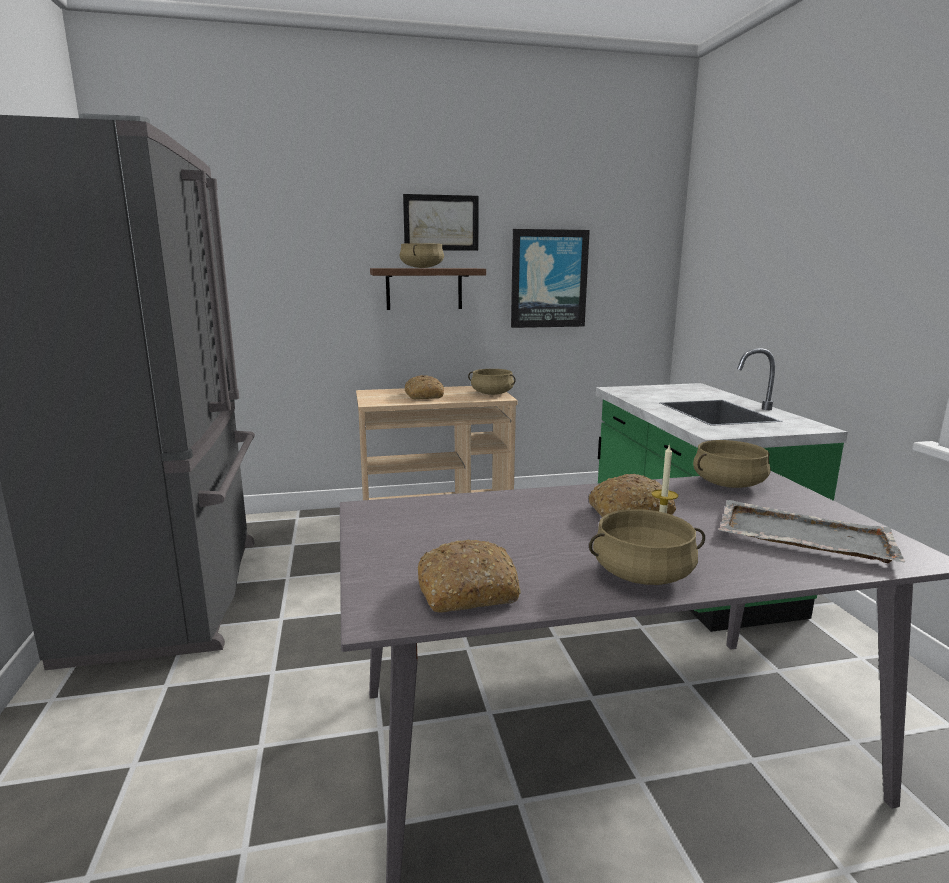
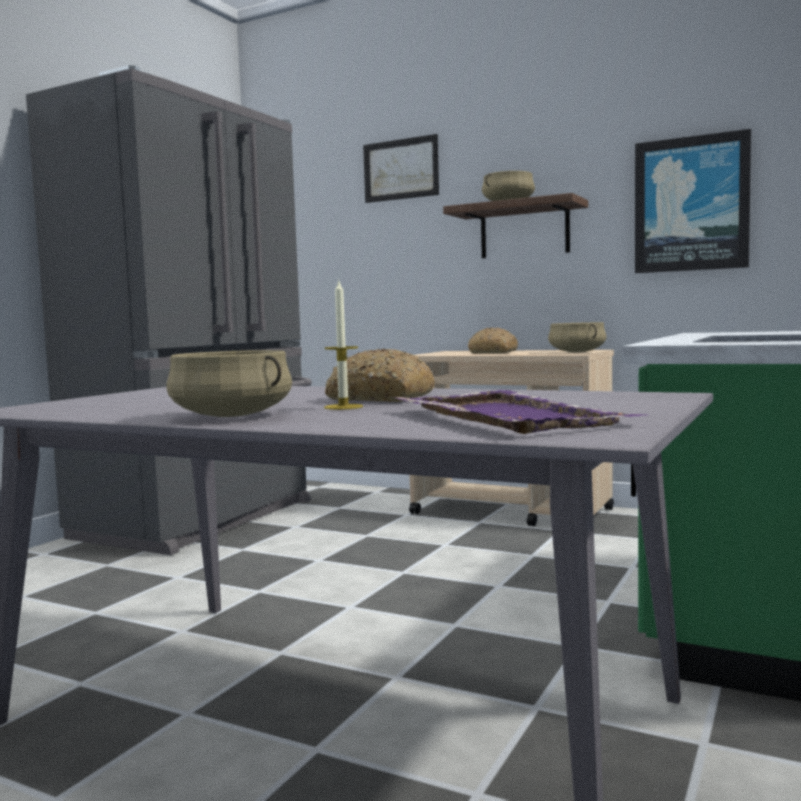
camera: 40 degrees right, 10 degrees down
(441, 223) = (544, 150): picture -> picture (401, 169)
(469, 590) = (86, 409): bread -> none
(728, 483) = (592, 394): beige cooking pot -> none
(802, 536) = (507, 417): grey tray -> purple tray

